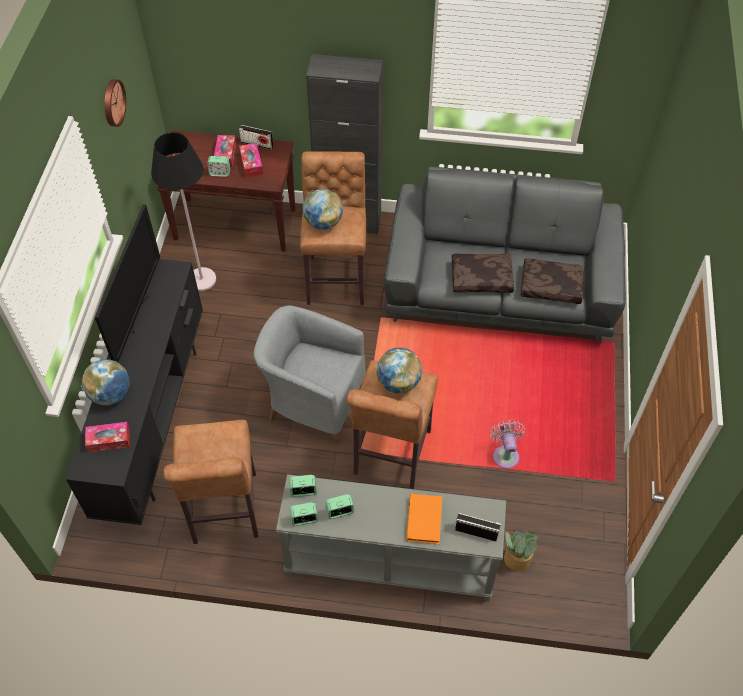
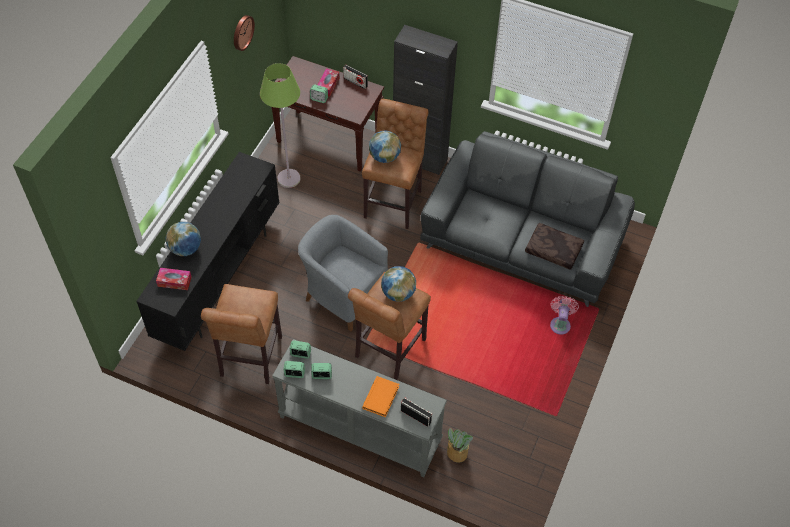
camera: 15 degrees right, 0 degrees up
(136, 313) = (222, 193): television -> none
(202, 279) = (289, 178): black floor lamp -> green floor lamp
(251, 164) = (345, 97): tissue box -> none
(482, 277) = (500, 229): brown pillow -> none
(505, 454) = (477, 372): pink fan -> pink fan (560, 323)

